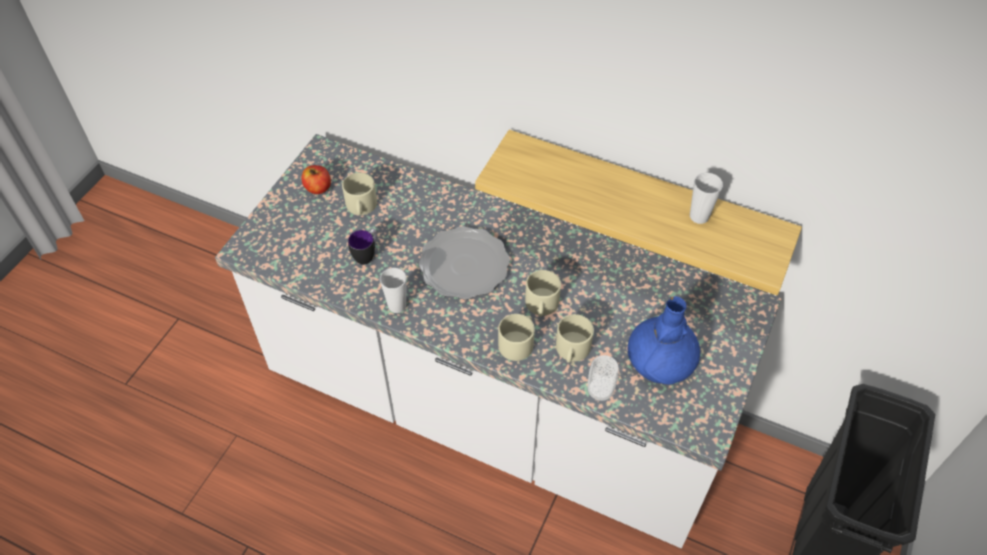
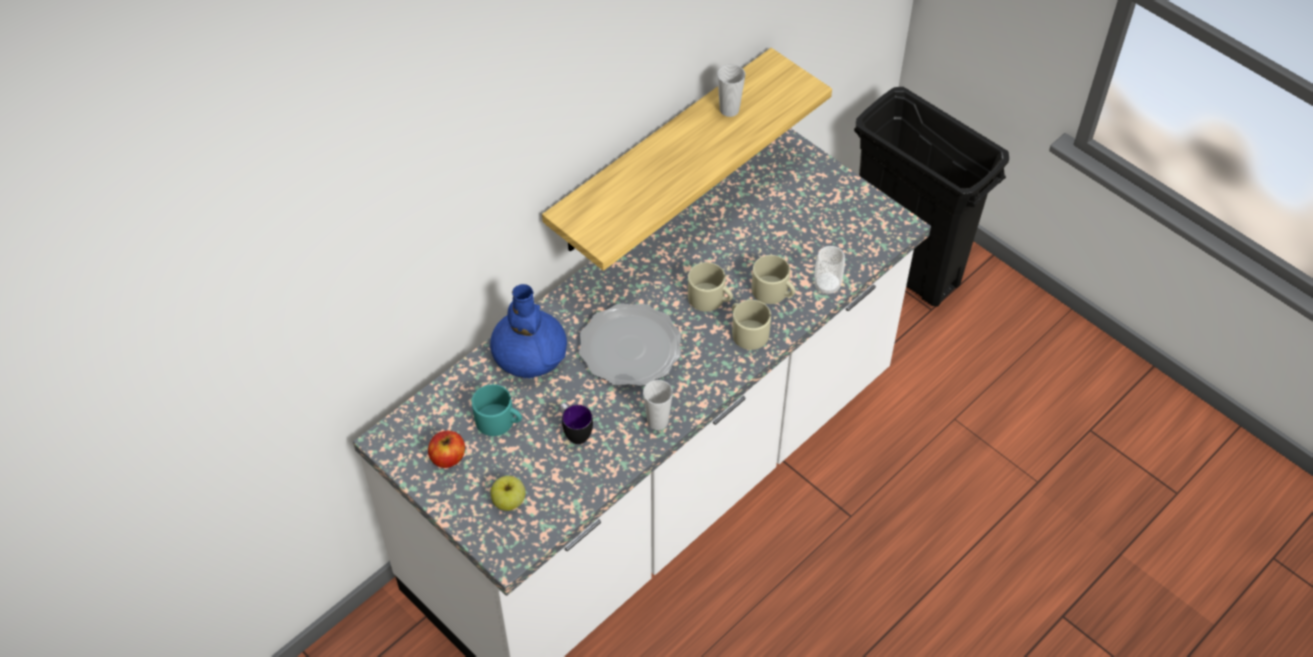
camera: 70 degrees left, 0 degrees up
(290, 235) = (509, 501): none -> apple
(361, 206) = (499, 421): beige mug -> turquoise mug
(660, 360) = (811, 230): blue vase -> blue vase (529, 355)

